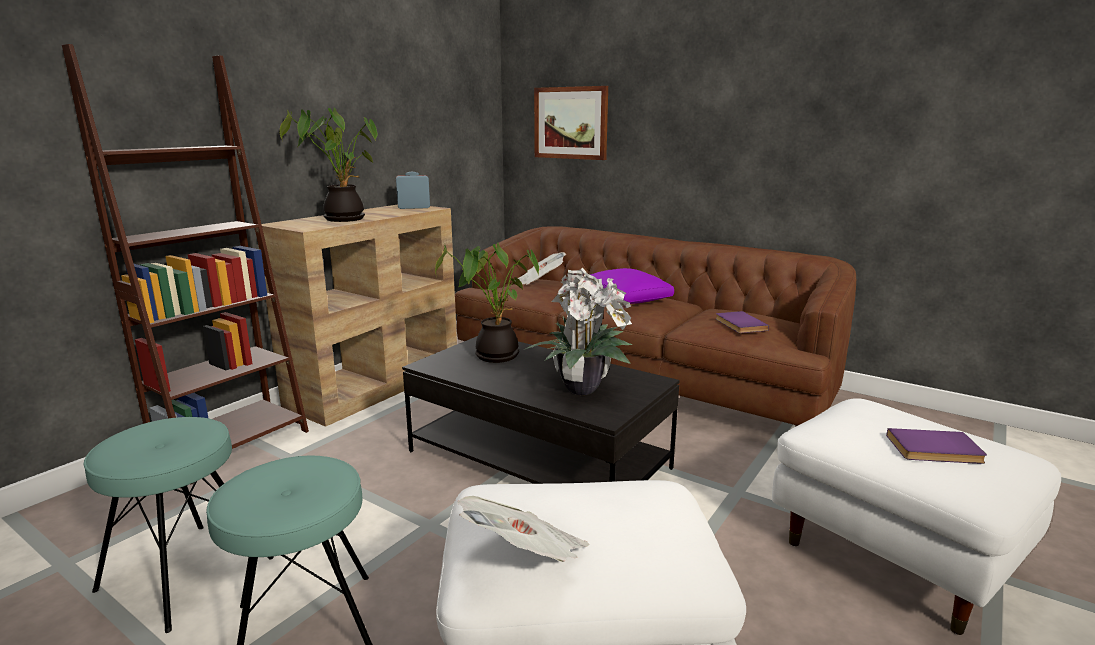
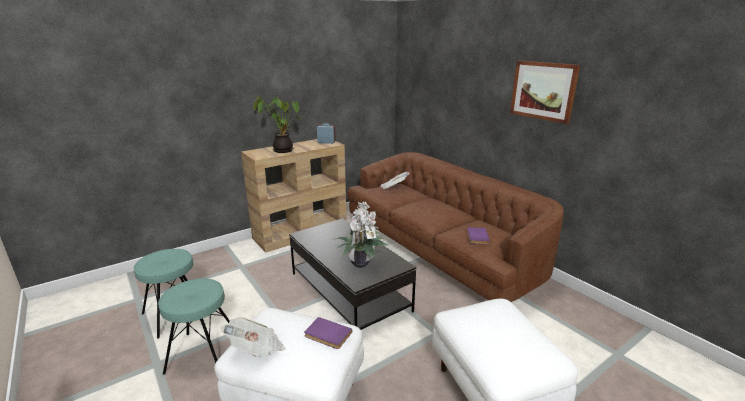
camera: 20 degrees right, 5 degrees up
(232, 445) = (222, 255): brown bookcase -> none
(494, 355) = (336, 233): potted plant -> none
(571, 123) = (427, 94): picture -> picture (543, 91)
(627, 298) = (431, 207): purple pillow -> none
(935, 450) = (503, 343): purple book -> purple book (327, 335)

